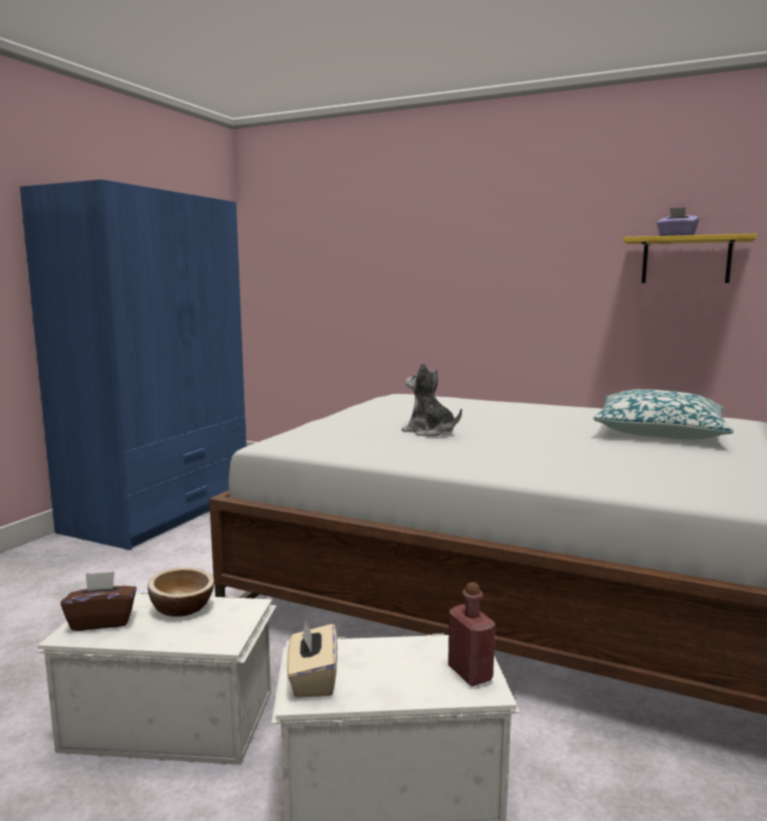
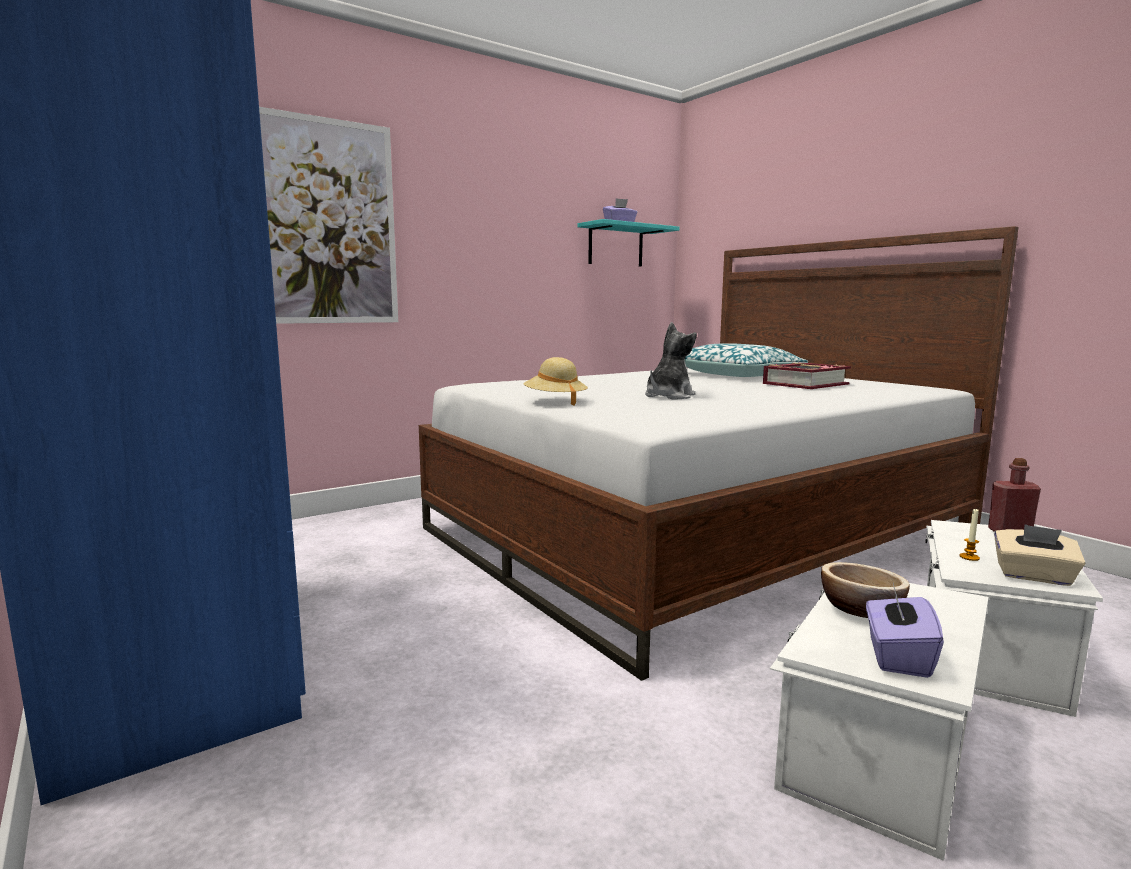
camera: 60 degrees left, 0 degrees up
(102, 621) = (897, 656): brown tissue box -> purple tissue box
(345, 416) = (555, 401): none -> beige hat
(354, 651) = (969, 557): none -> candle
(385, 262) = (328, 223): none -> picture
(429, 432) = (668, 396): plush toy -> plush toy turned 150 degrees clockwise
(630, 455) = (805, 384): none -> book
(686, 260) = (615, 246): yellow shelf -> turquoise shelf

